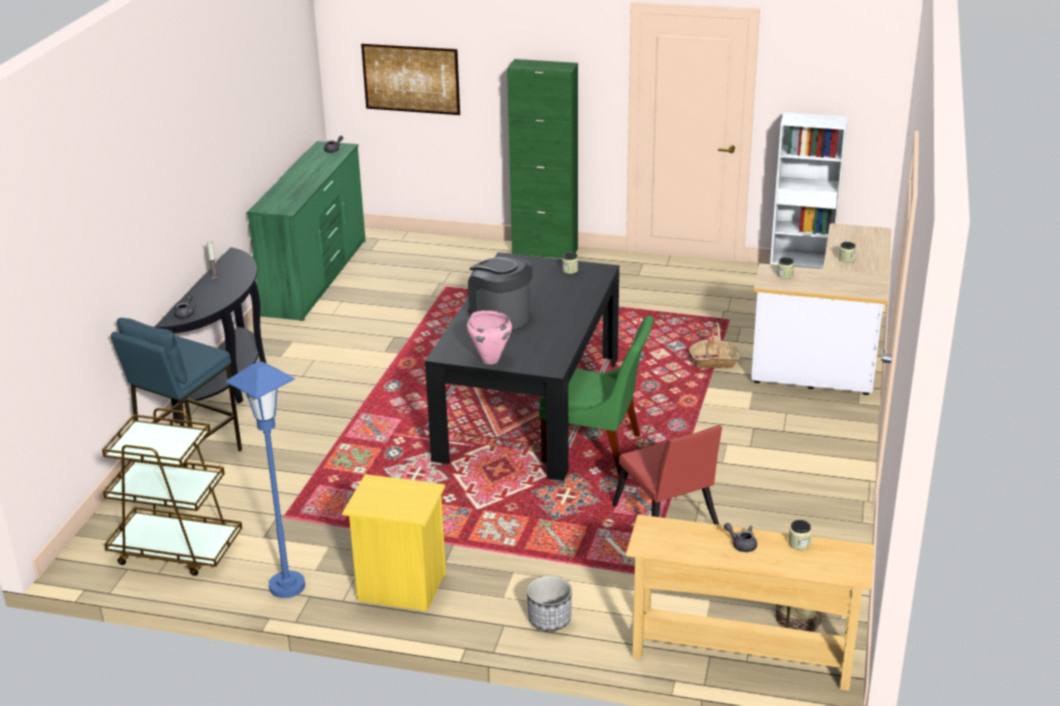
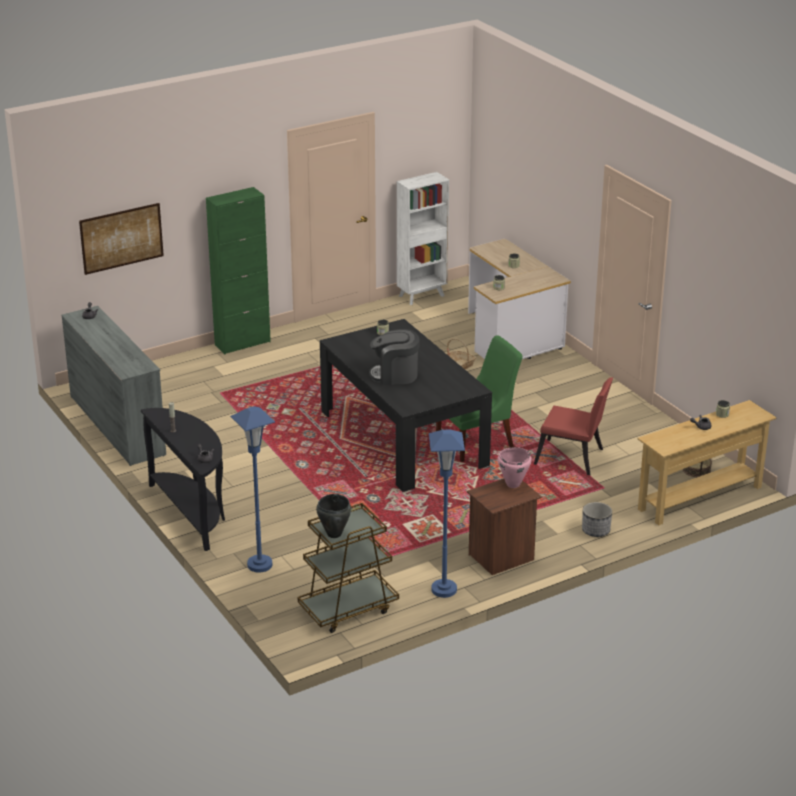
camera: 45 degrees left, 0 degrees up
(134, 442) = (334, 534): none -> black cooking pot
(189, 461) = (259, 565): blue stool -> blue floor lamp
(317, 277) = (117, 425): green dresser -> grey dresser
(400, 588) = (502, 558): yellow nightstand -> brown nightstand
(490, 359) = (436, 400): pink cooking pot -> pink cooking pot (512, 484)

